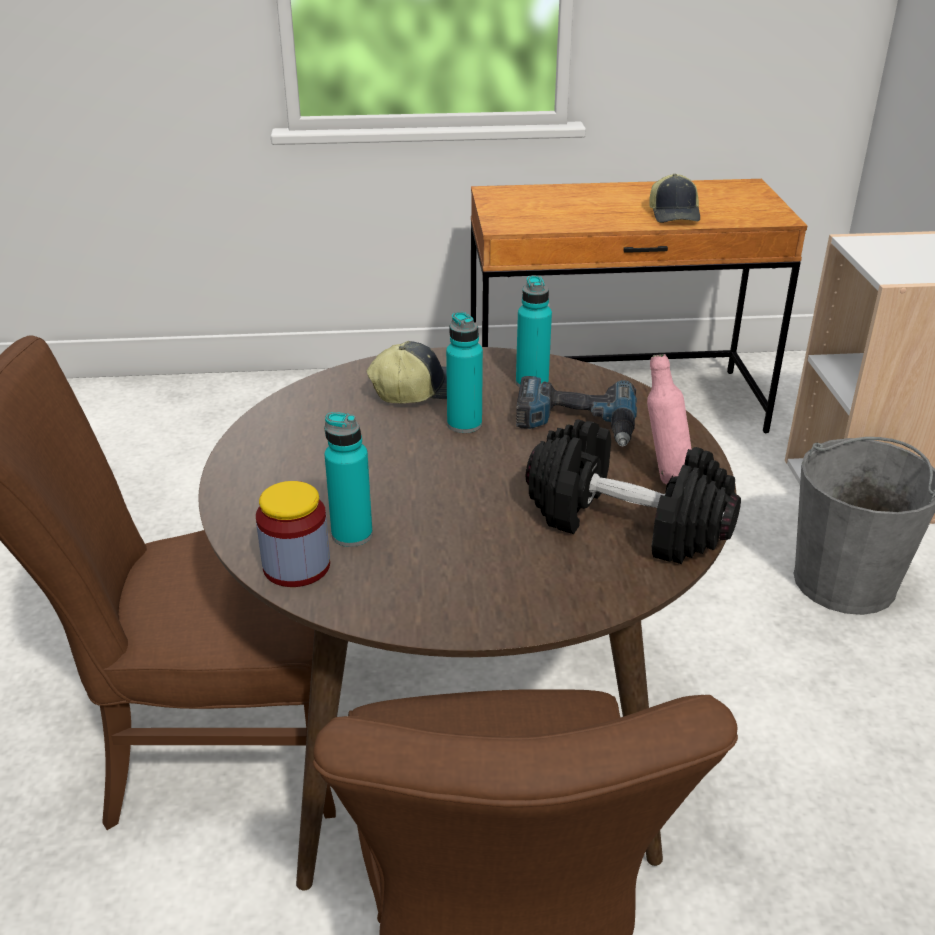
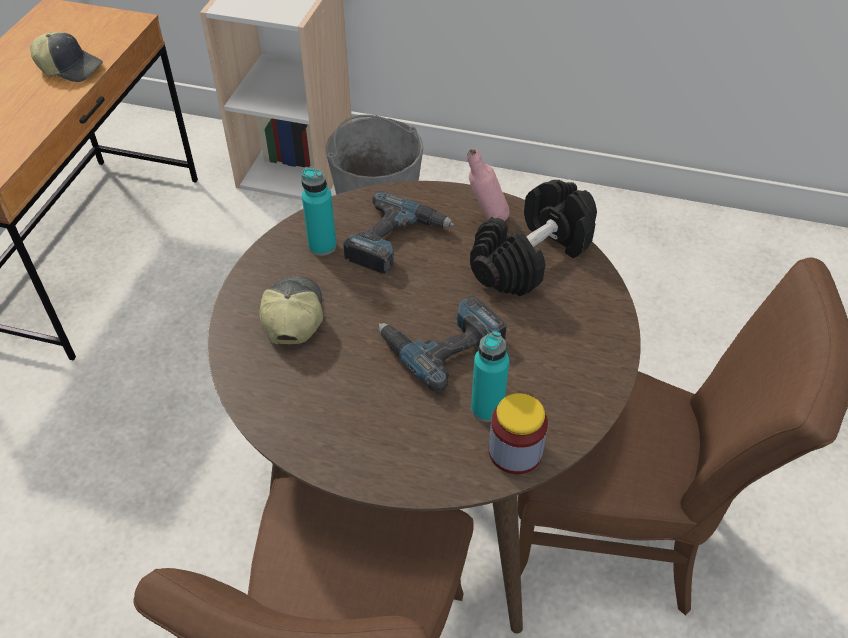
camera: 70 degrees left, 15 degrees up
(435, 485) = (442, 343): none -> power drill
(464, 424) = (363, 303): turquoise bottle -> none

